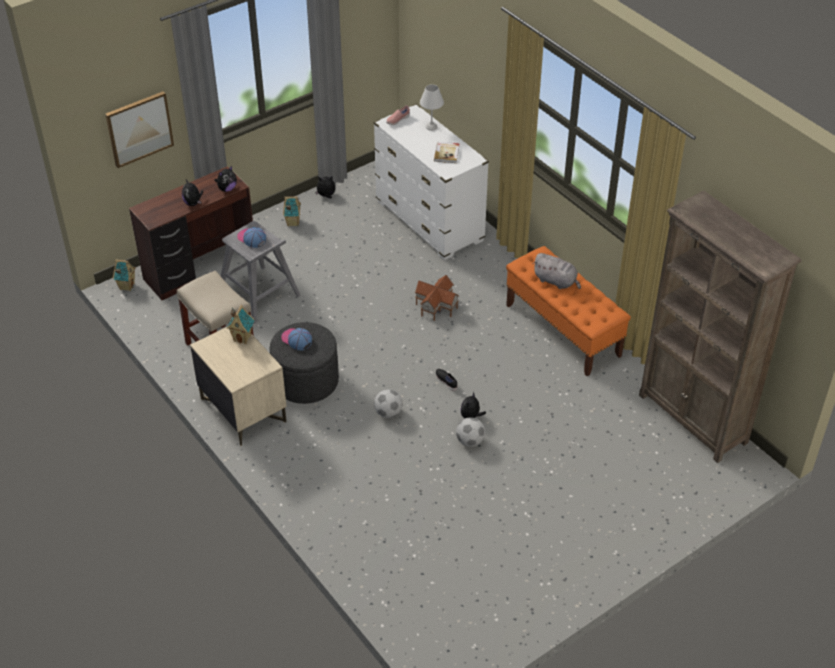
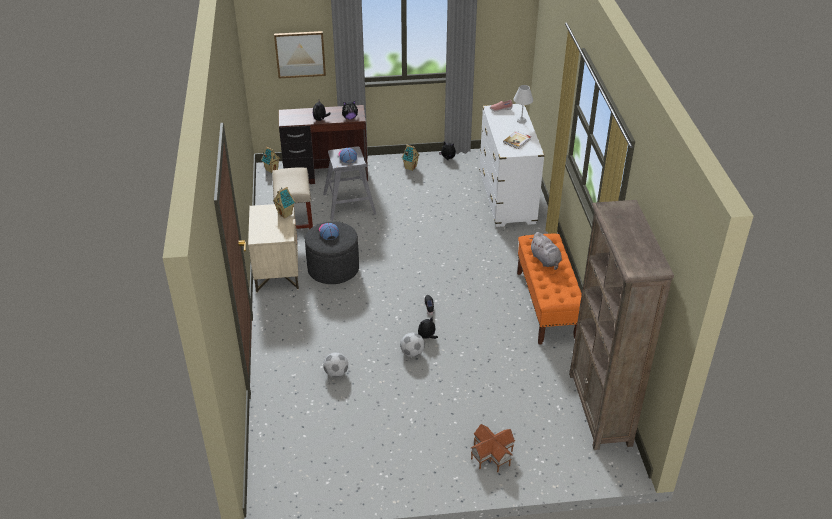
camera: 30 degrees right, 5 degrees down
(388, 413) = (371, 311): football -> football (336, 373)
(437, 306) = (465, 255): toy house -> toy house (492, 455)

